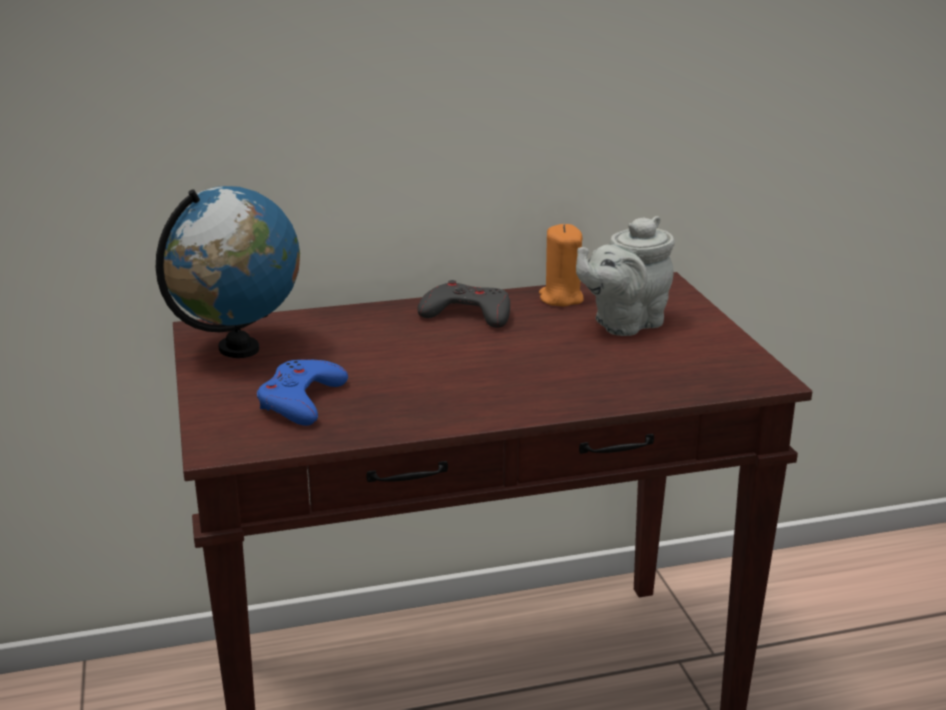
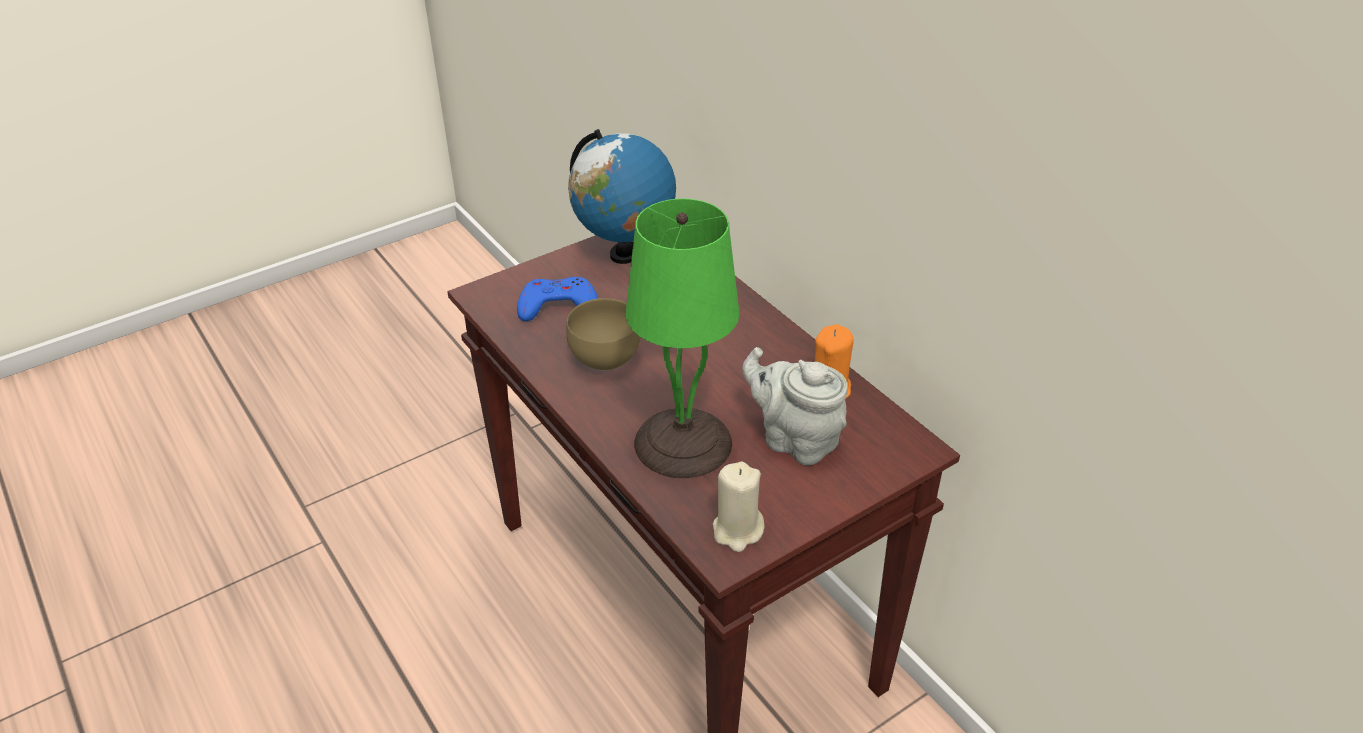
camera: 70 degrees right, 15 degrees up
(431, 387) = (607, 359): none -> brown bowl
(467, 314) = (757, 343): grey game controller -> none
(597, 372) = (681, 442): none -> green table lamp
(736, 368) = (737, 530): none -> beige candle

